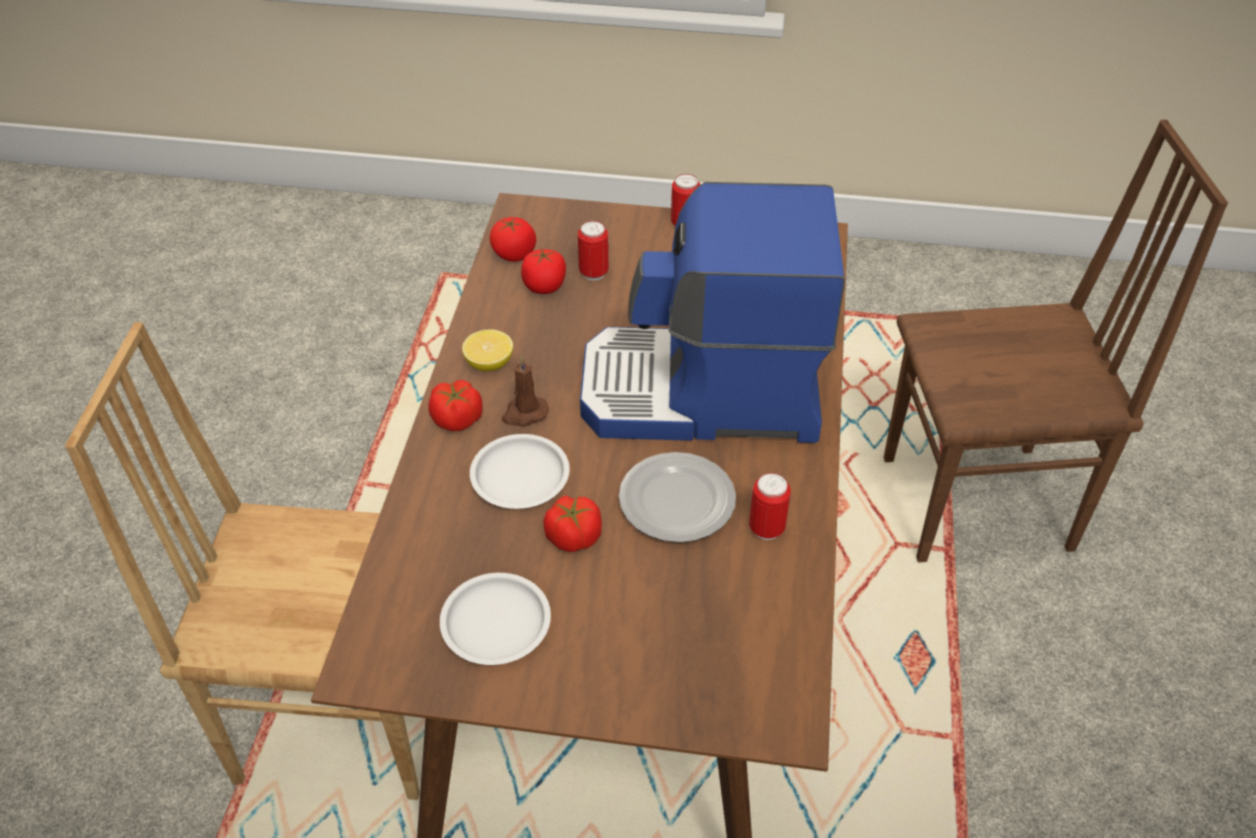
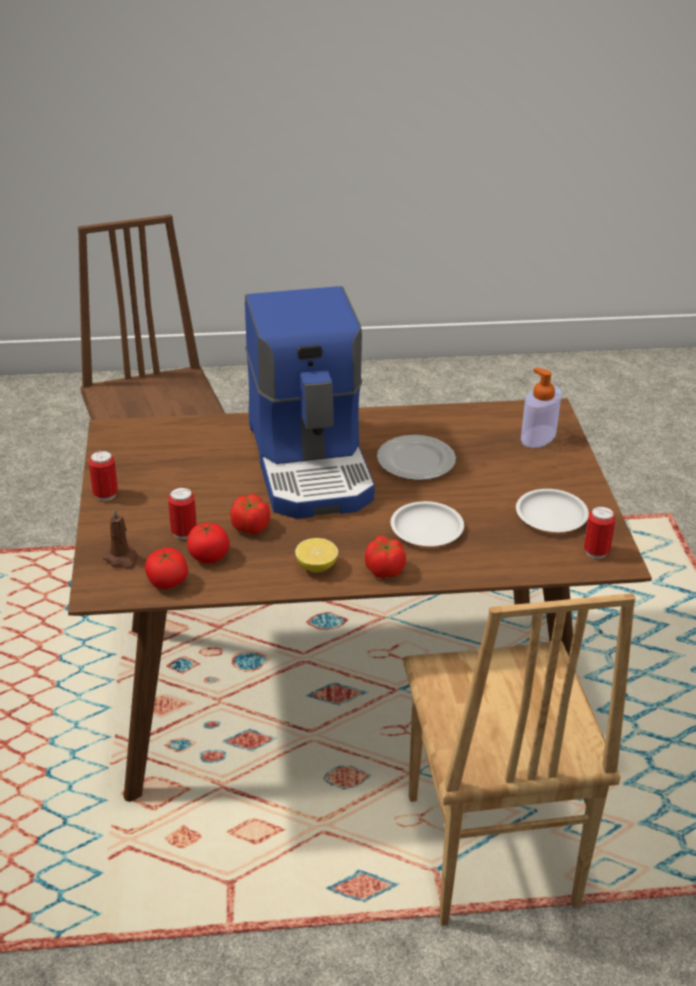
camera: 105 degrees left, 10 degrees down
(524, 413) = (364, 538): brown candle -> brown candle (122, 559)
(573, 537) = (467, 497): tomato -> tomato (250, 527)
(707, 676) = (538, 436): none -> soap dispenser
(766, 529) = (421, 427): can -> can (596, 552)

